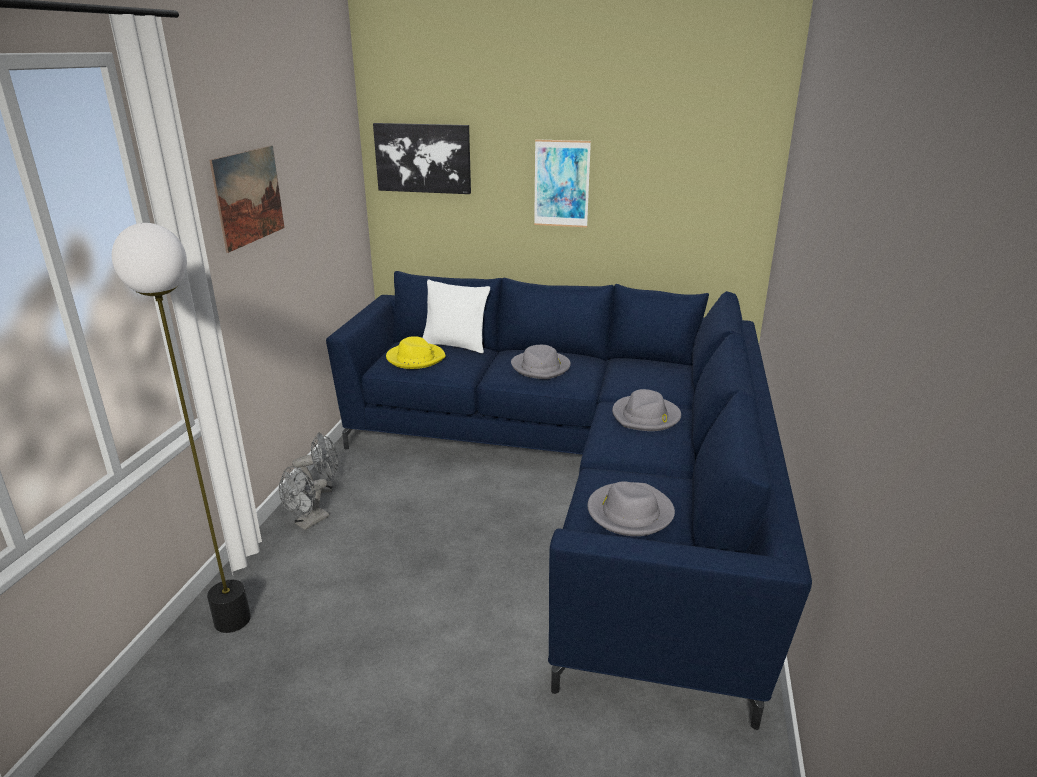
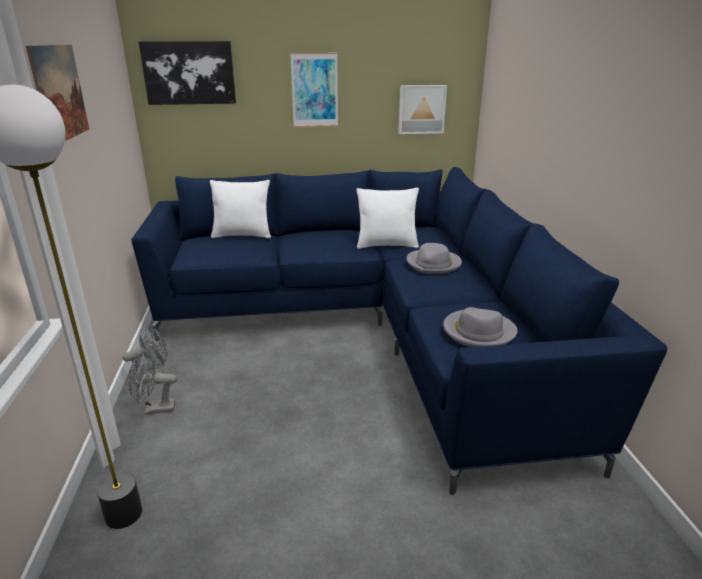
camera: 20 degrees left, 0 degrees up
(308, 523) = (154, 409): grey fan -> grey fan turned 60 degrees clockwise
(415, 358) = (214, 248): yellow hat -> none
(541, 367) = (326, 242): grey hat -> none
(611, 382) = (387, 245): none -> white pillow
(695, 213) = (421, 109): none -> picture

